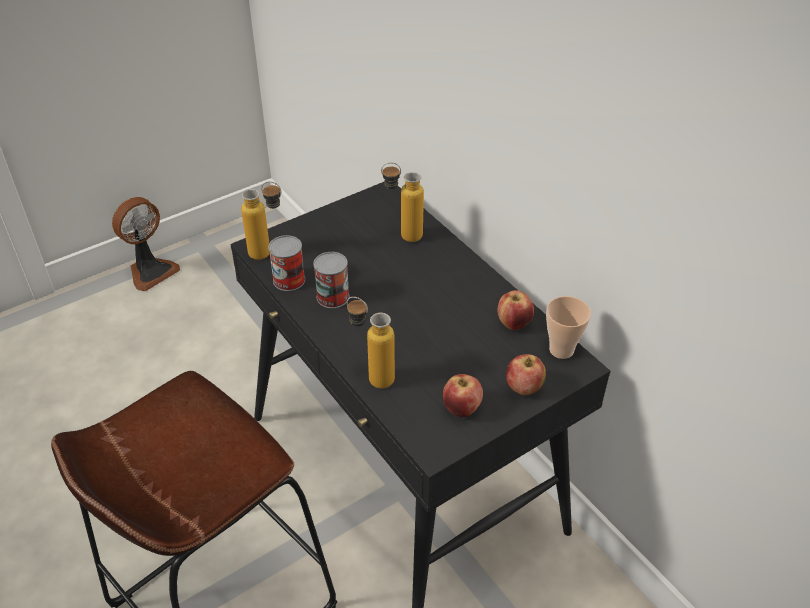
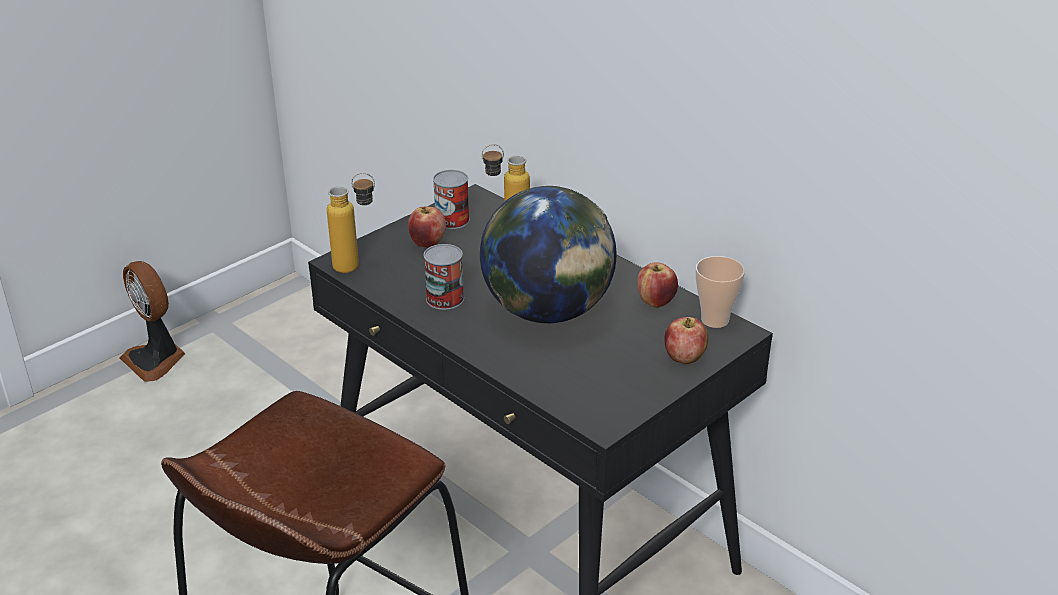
camera: 10 degrees left, 10 degrees down
(151, 271) = (156, 359): fan -> fan turned 105 degrees clockwise
(289, 280) = (389, 288): can -> can (452, 220)
(371, 376) = (513, 366): bottle -> none
(416, 322) = (547, 312): none -> globe
(461, 409) = (622, 384): apple -> apple (428, 243)

